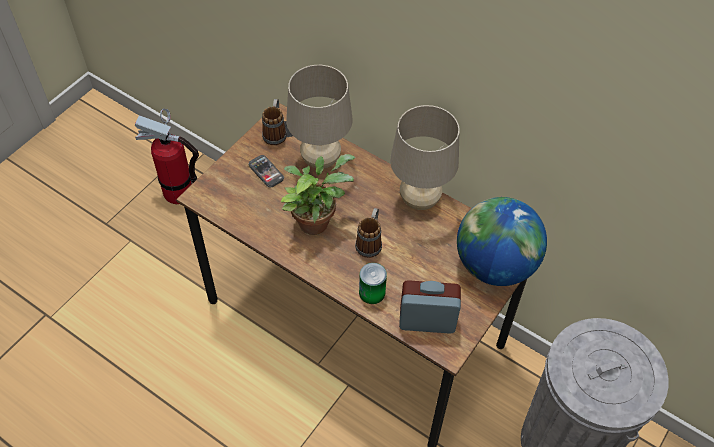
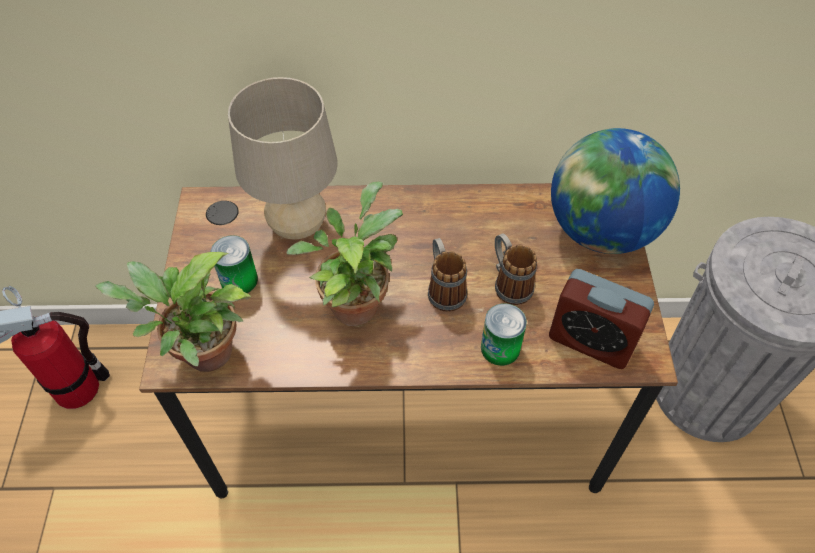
camera: 35 degrees left, 0 degrees up
(217, 200) = (202, 354): none -> potted plant
(266, 172) = (239, 280): phone -> can
(275, 132) = (210, 225): mug -> mug (508, 283)
(419, 200) = (455, 207): beige table lamp -> none
(427, 321) = (591, 340): alarm clock -> alarm clock turned 120 degrees counterclockwise

